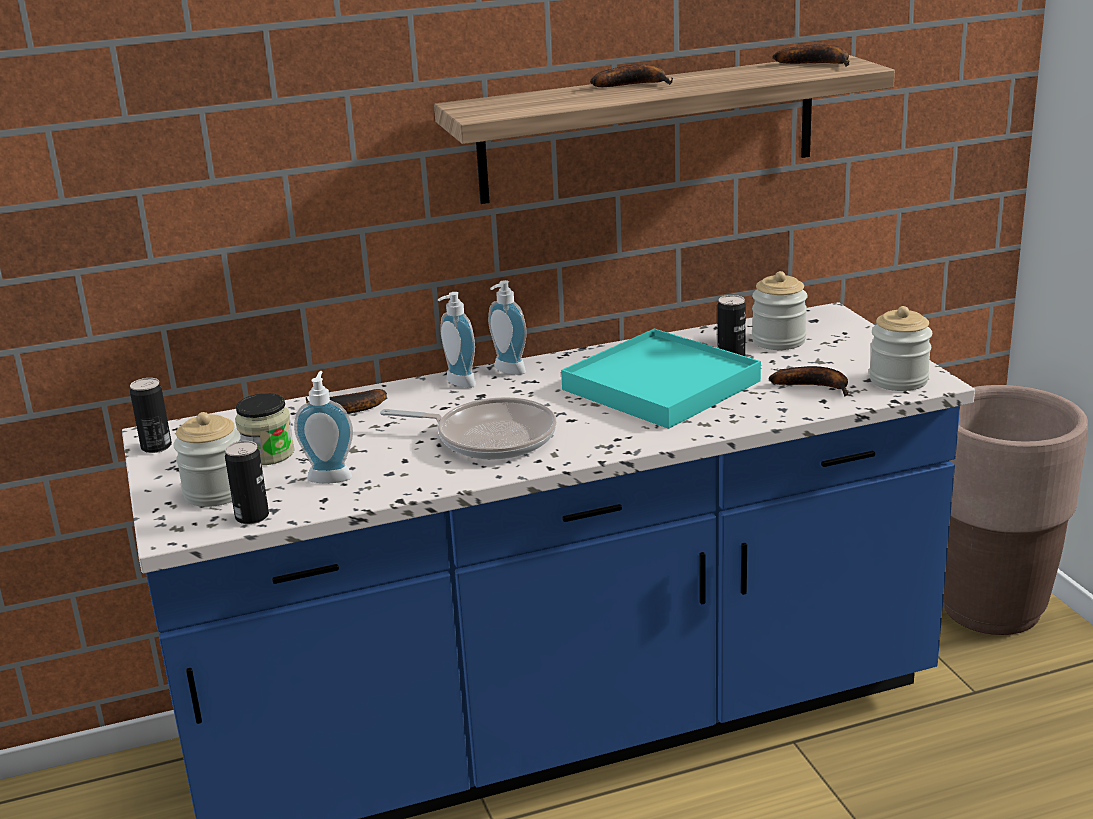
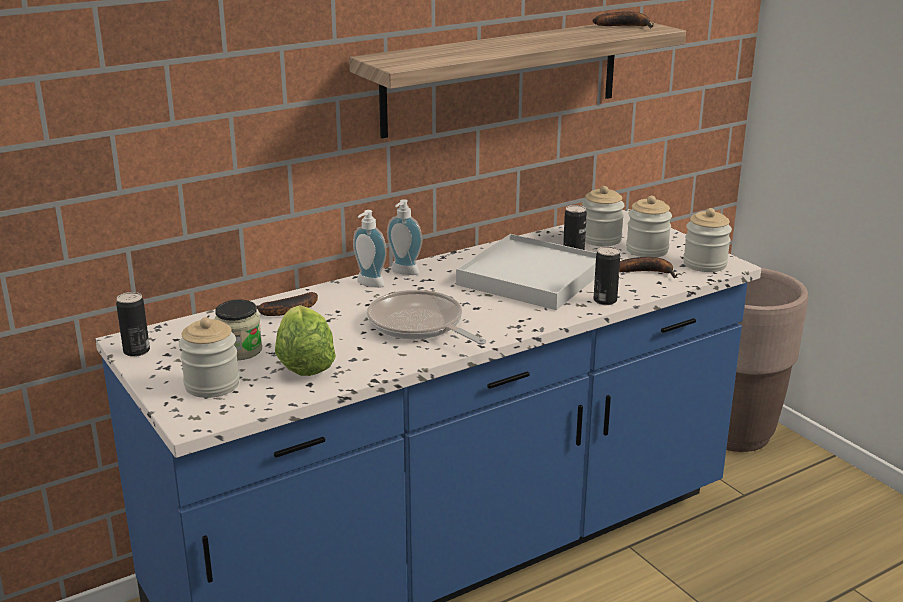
camera: 15 degrees left, 0 degrees up
(252, 517) = (255, 403): can -> can (605, 301)
(330, 476) = (304, 364): soap dispenser -> lettuce
(489, 437) = (419, 325): frying pan -> frying pan turned 135 degrees counterclockwise
(634, 84) = (500, 41): banana -> none
(661, 385) = (532, 277): turquoise tray -> white tray
(831, 358) = (647, 250): none -> jar

